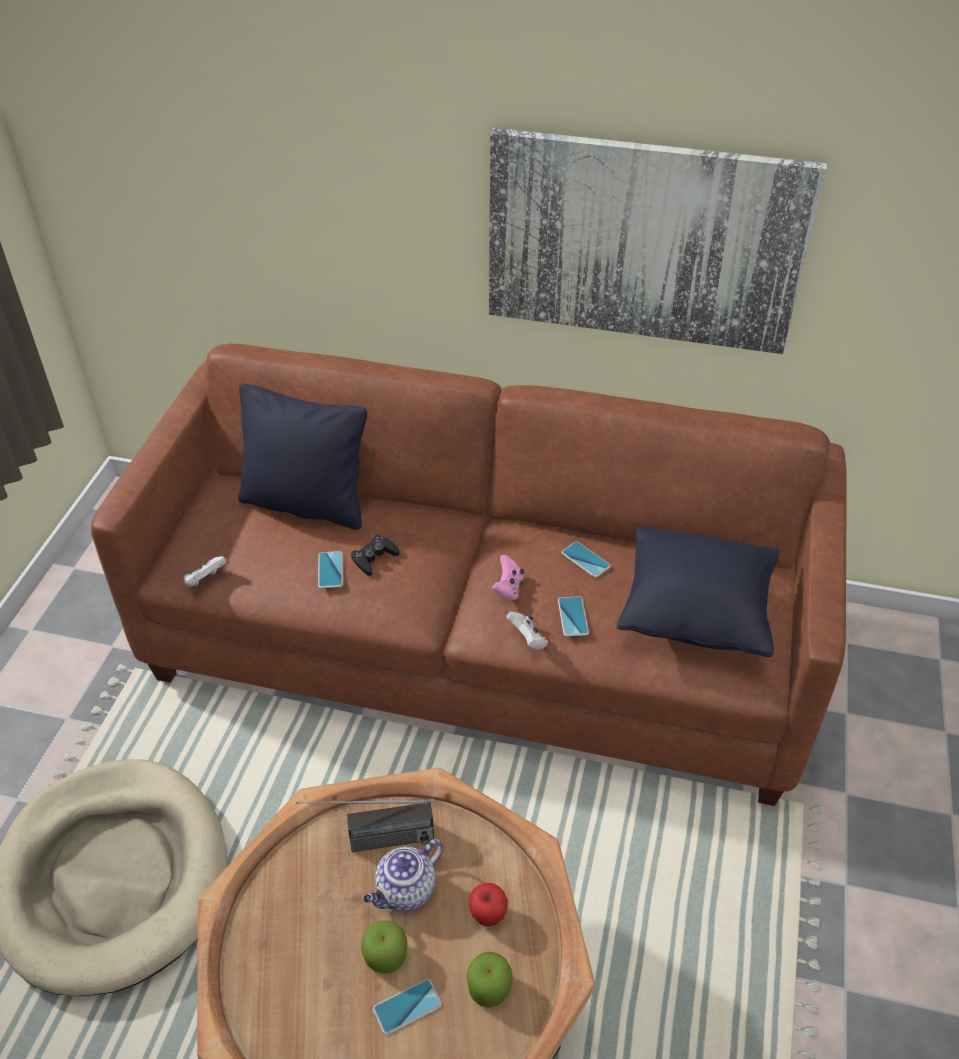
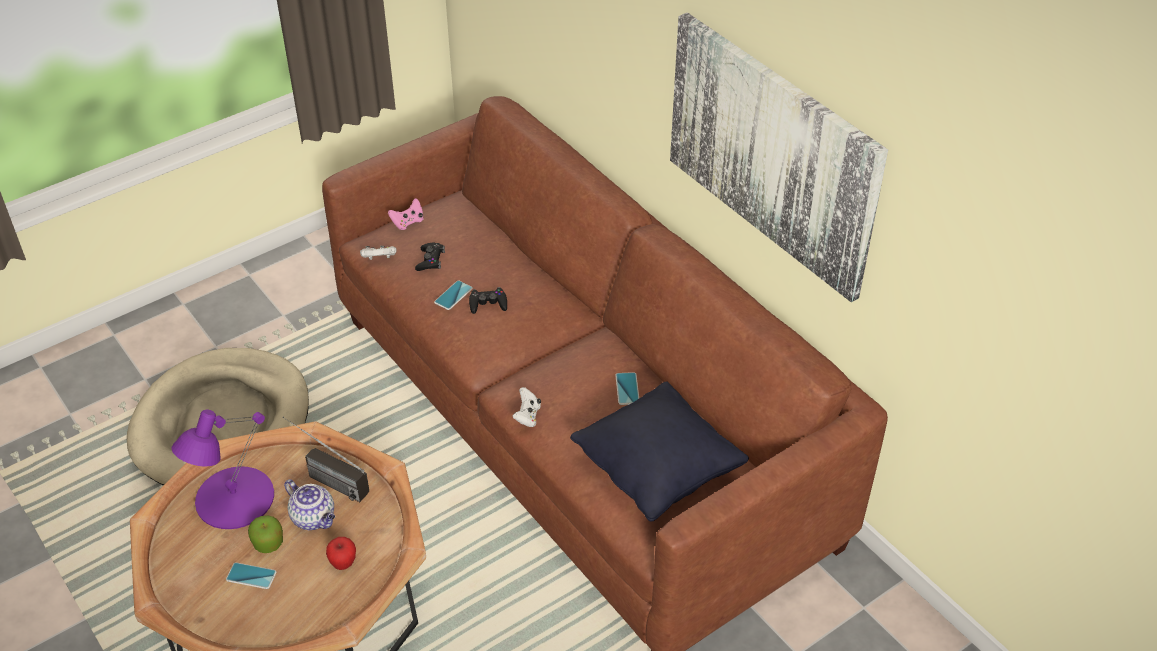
camera: 40 degrees right, 0 degrees up
(266, 550) = (430, 260): none -> black game controller
(292, 937) = (233, 498): none -> purple table lamp
(306, 504) = (489, 244): black pillow -> none
(405, 891) = (314, 518): teapot -> teapot turned 135 degrees counterclockwise
(489, 988) = (302, 600): apple -> none
(508, 588) = (553, 375): pink game controller -> pink game controller (408, 222)
(573, 617) = (572, 420): phone -> none

